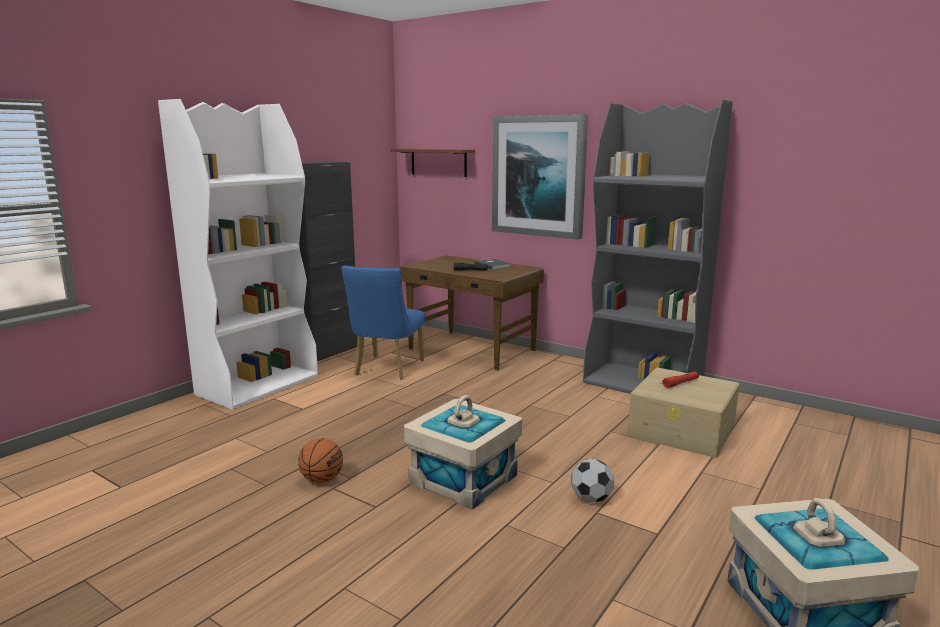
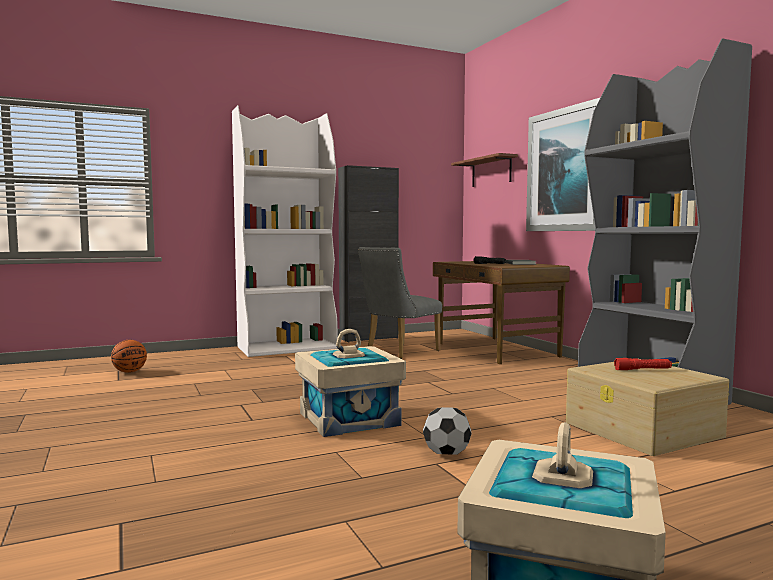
camera: 30 degrees right, 10 degrees down
(321, 480) = (241, 399): basketball -> basketball (129, 372)
(386, 369) = (398, 352): blue chair -> grey chair

